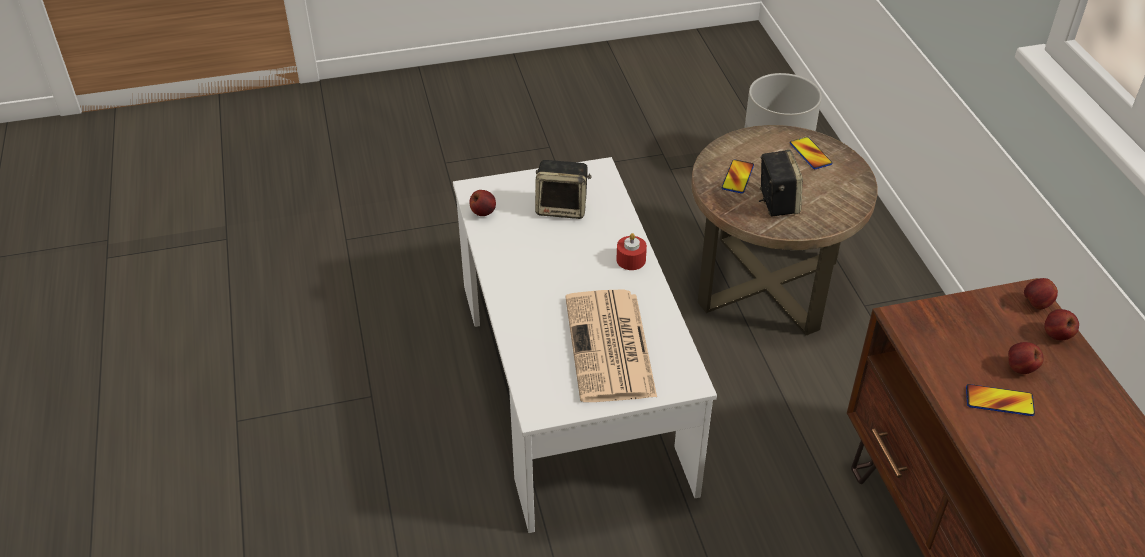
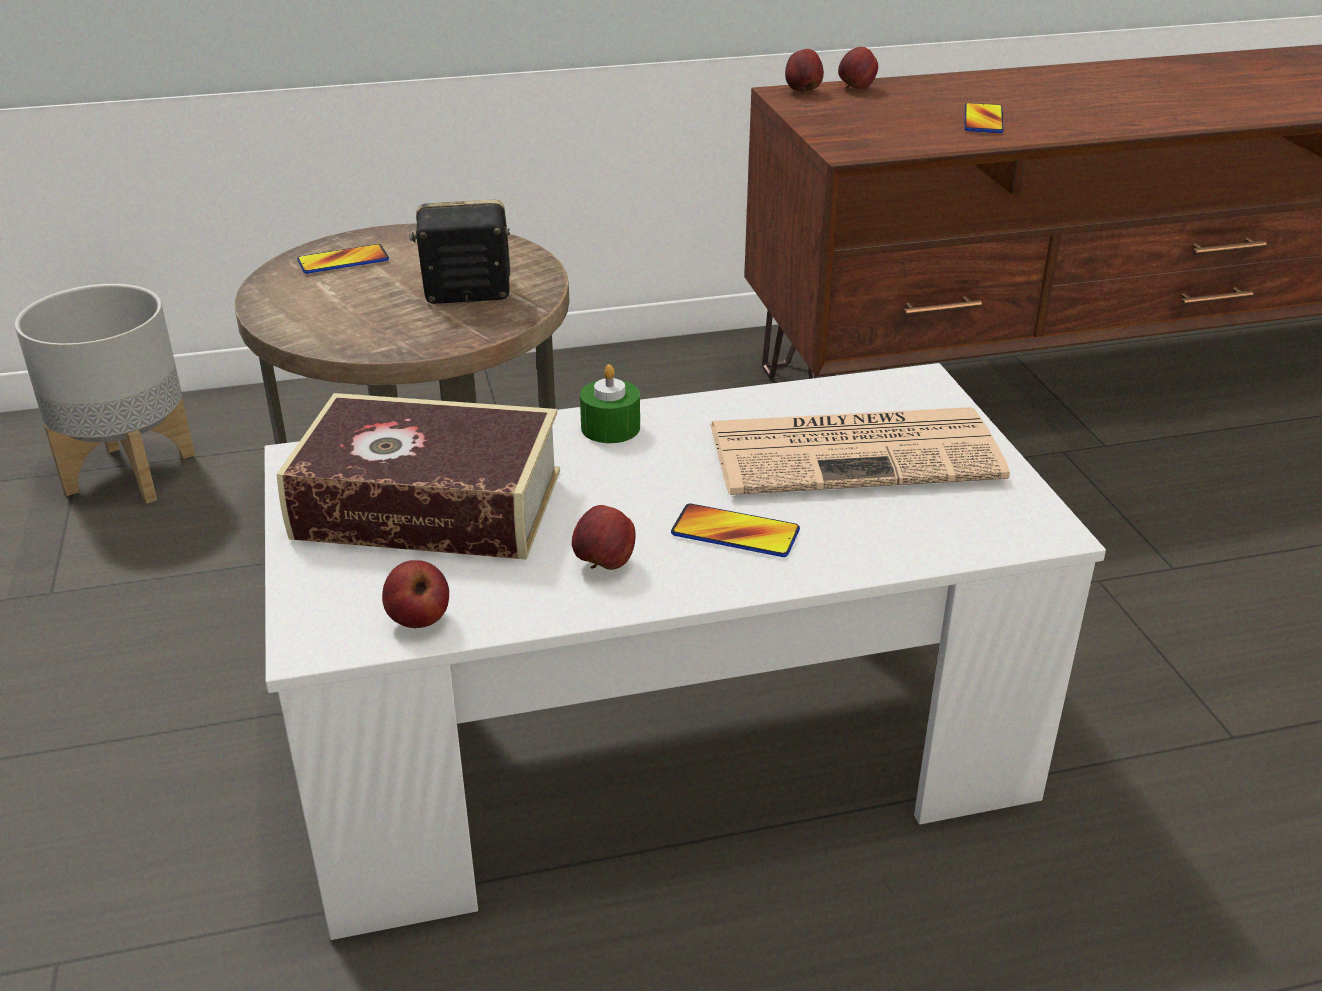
camera: 90 degrees left, 10 degrees down
(563, 207) = (429, 505): speaker -> book
(631, 260) = (610, 427): red candle -> green candle
(737, 177) = (386, 321): phone -> phone (735, 533)
(1020, 368) = (921, 107): apple -> apple (604, 564)

